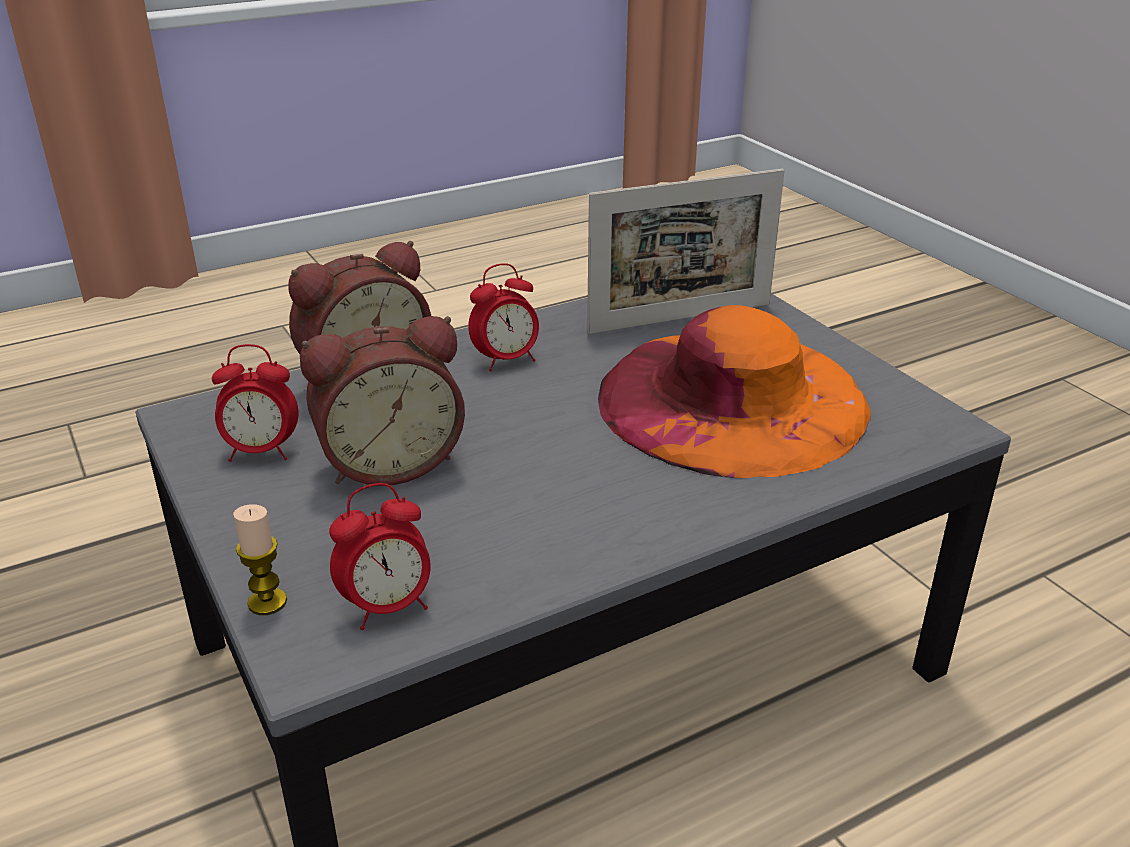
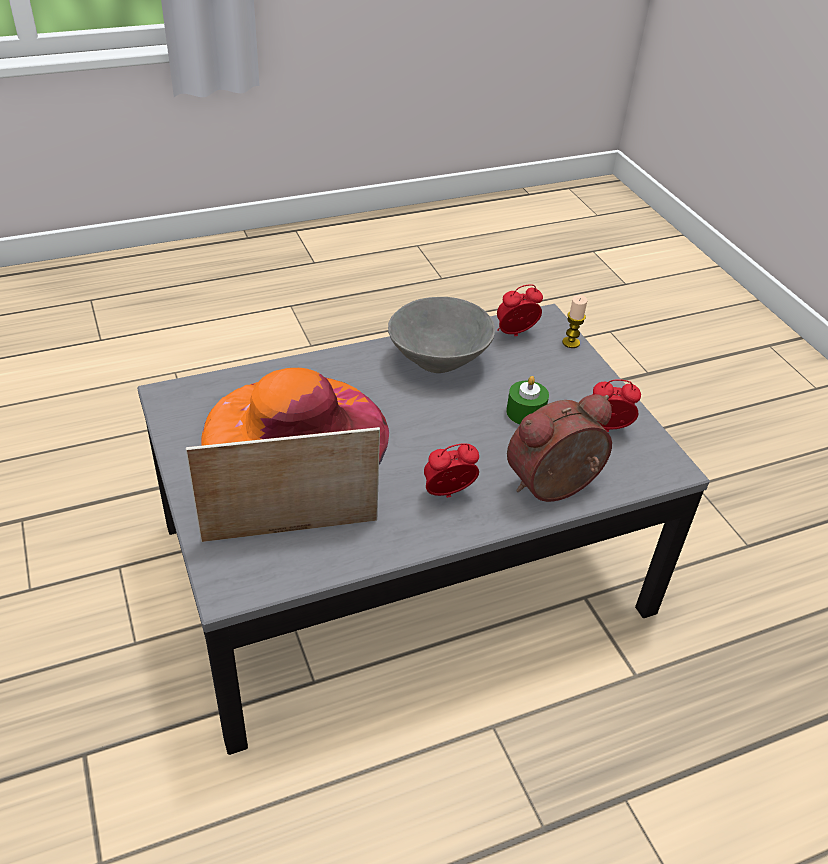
camera: 175 degrees left, 10 degrees up
(389, 461) = (525, 412): alarm clock -> green candle
(546, 529) = (437, 360): none -> grey bowl

